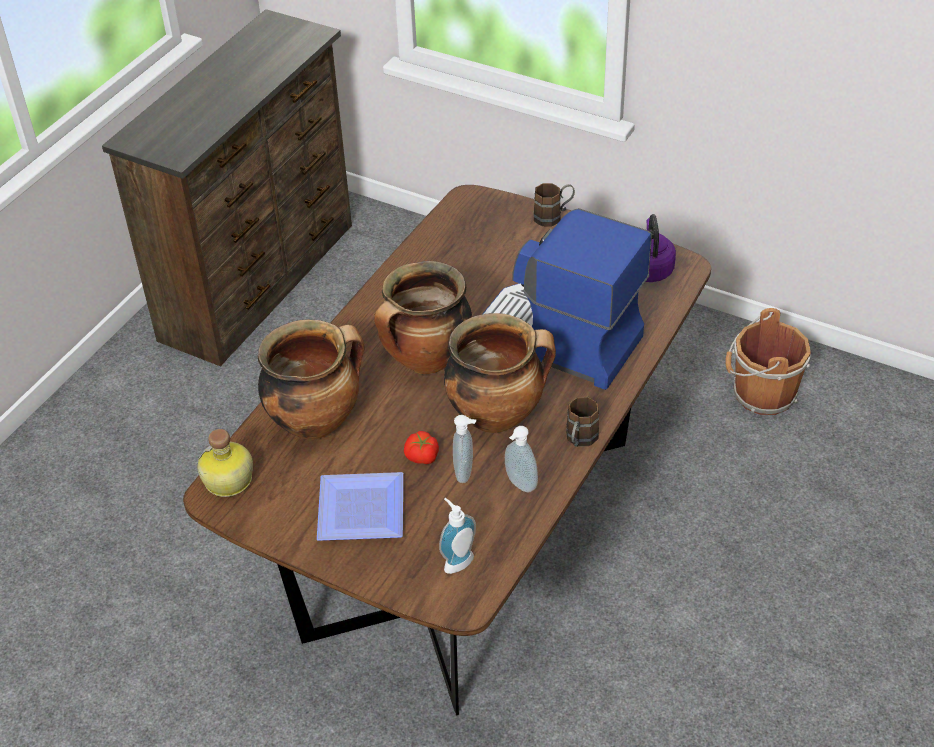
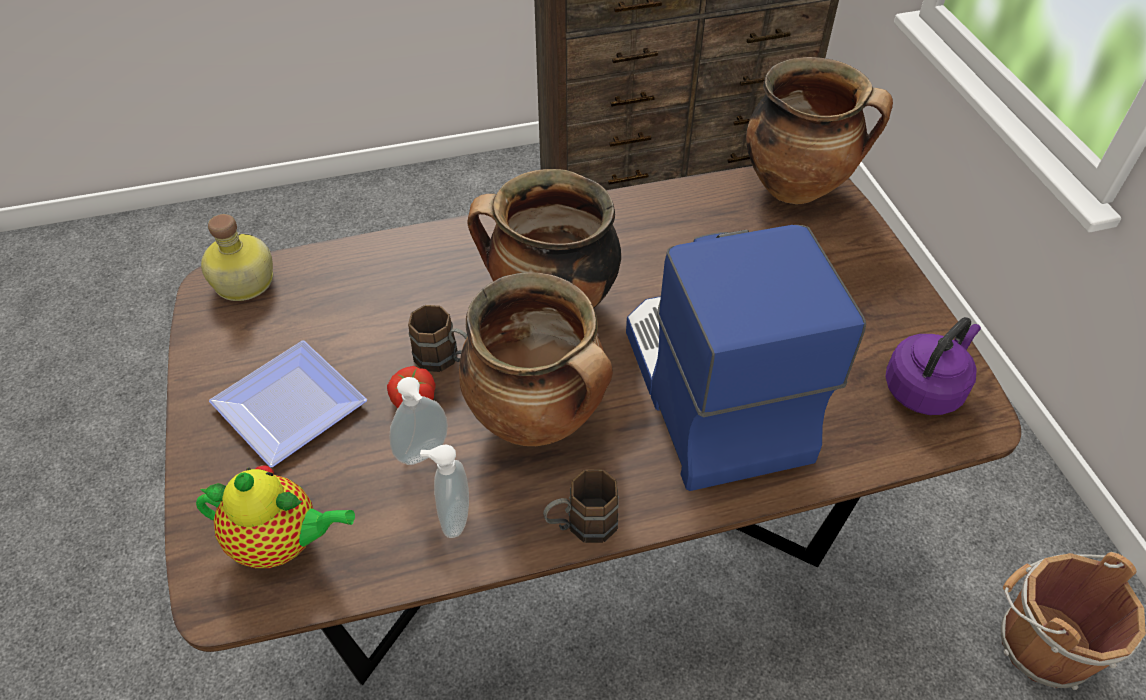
camera: 45 degrees right, 5 degrees up
(316, 420) = (382, 286): cooking pot -> cooking pot (797, 187)
(456, 560) = (283, 543): soap dispenser -> teapot
(553, 216) = (883, 252): brown mug -> brown mug (445, 359)

